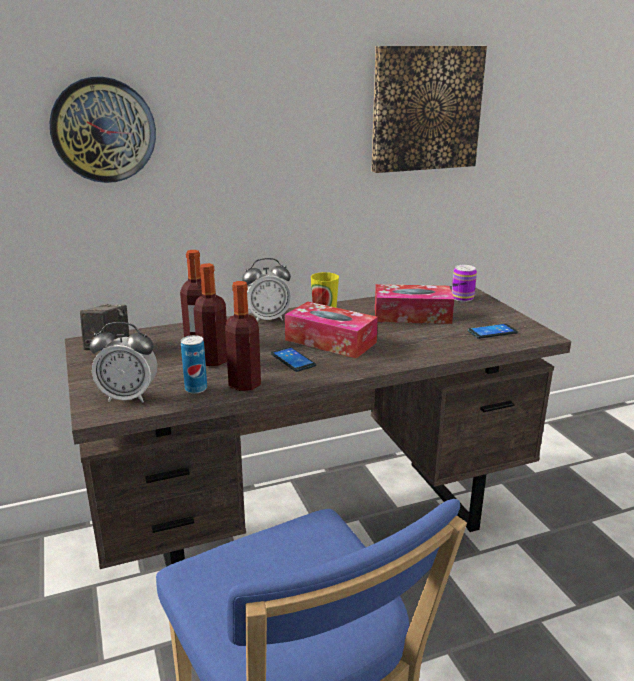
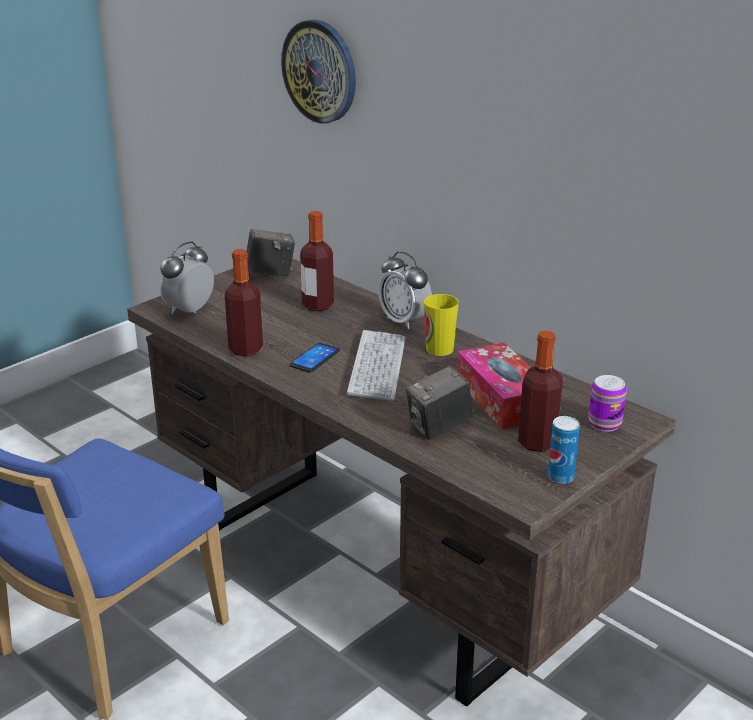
camera: 65 degrees right, 5 degrees up
(129, 397) = (189, 310): alarm clock -> alarm clock turned 60 degrees clockwise
(196, 389) = (222, 332): can -> can (560, 477)
(213, 360) = (283, 323): bottle -> bottle (537, 443)
(330, 341) = (377, 367): tissue box -> keyboard
(425, 109) = (635, 142): picture -> none
(437, 340) = (439, 428): none -> camera
(492, 332) = (502, 461): phone -> none

